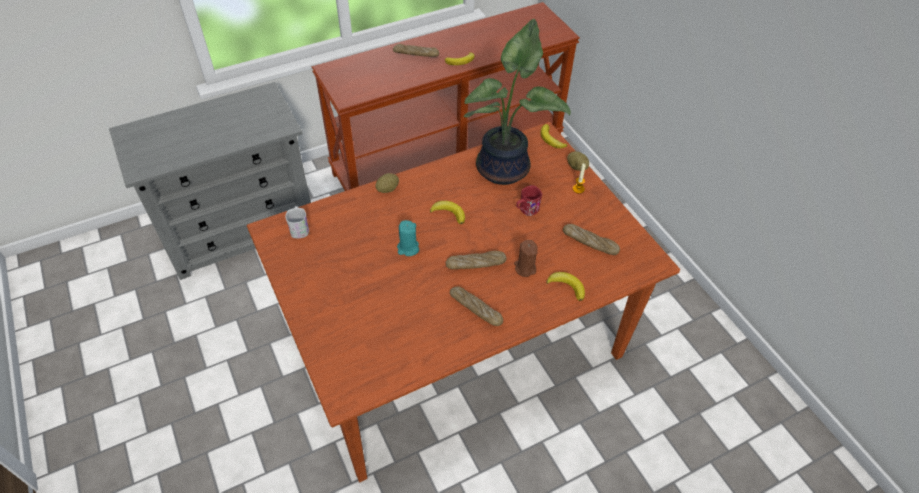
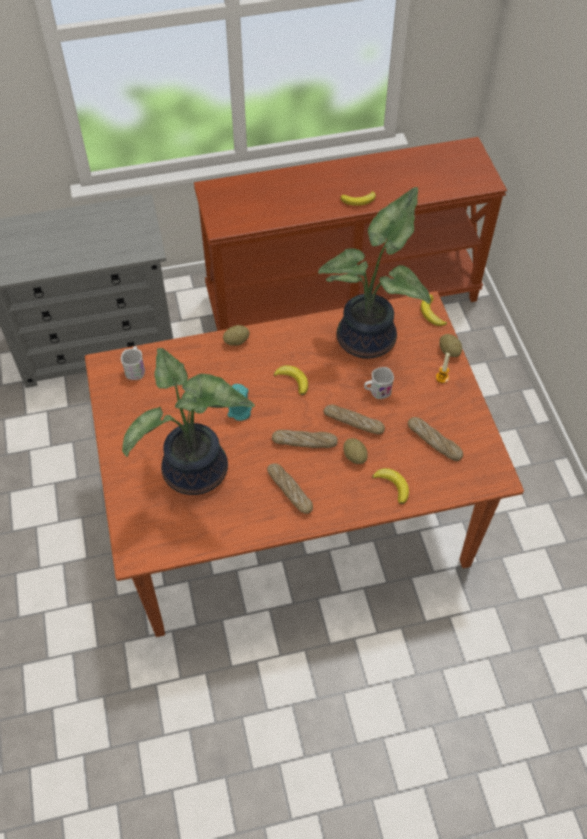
camera: 15 degrees right, 5 degrees up
(383, 311) = (196, 474): none -> potted plant
(416, 54) = (311, 184): bread -> bread (353, 422)
(525, 268) = (354, 456): brown candle -> potato
(526, 210) = (377, 392): red mug -> white mug

